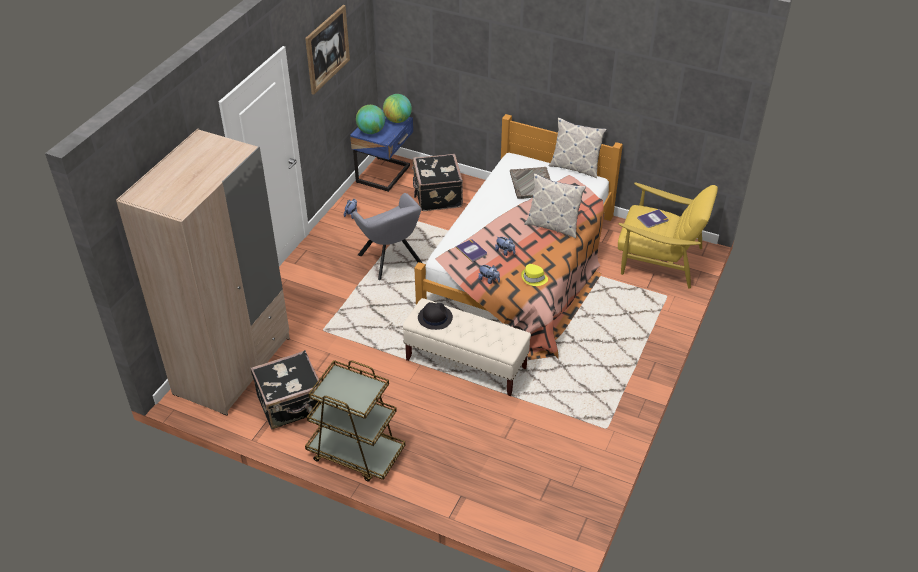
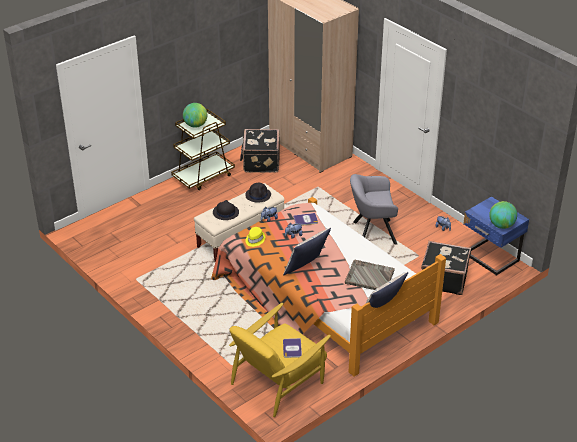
camera: 115 degrees right, 5 degrees down
(327, 49) = (487, 103): picture -> none
(371, 131) = (490, 207): globe -> globe (195, 125)
(488, 333) = (225, 212): none -> black hat

